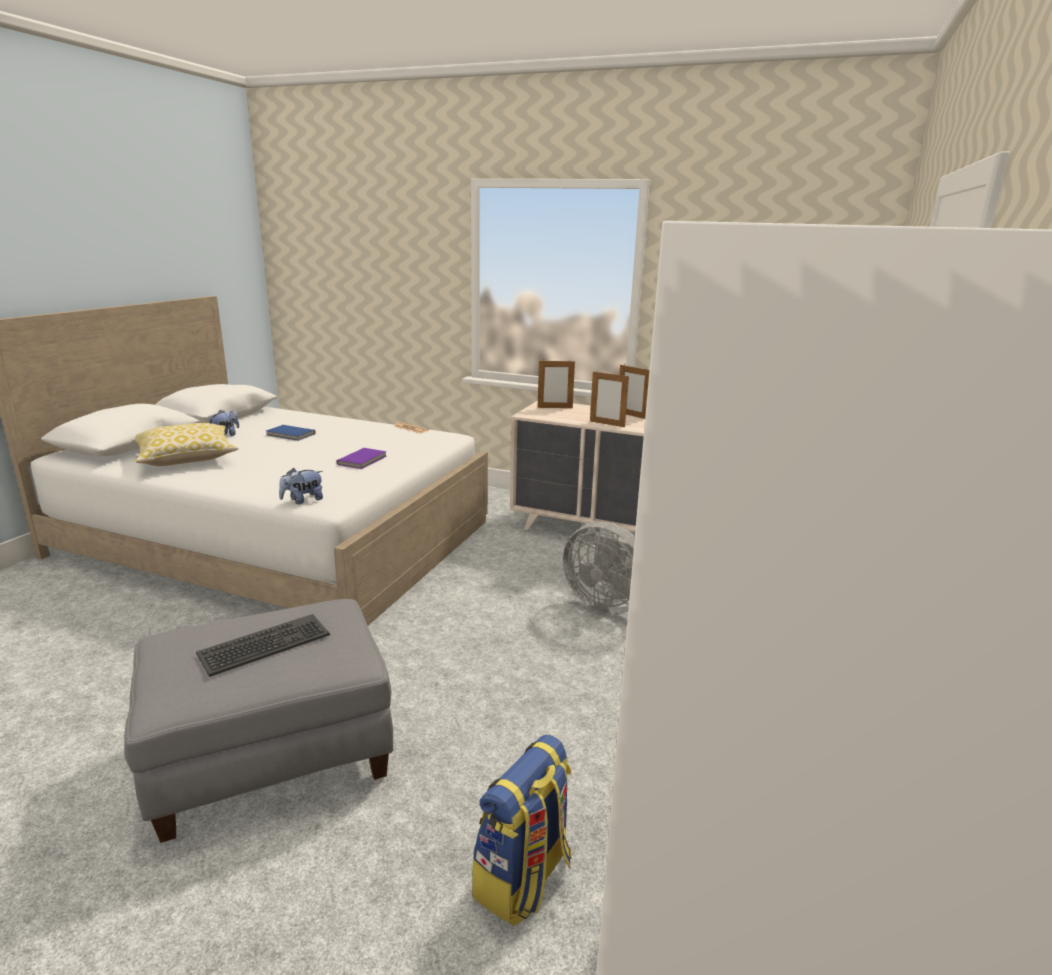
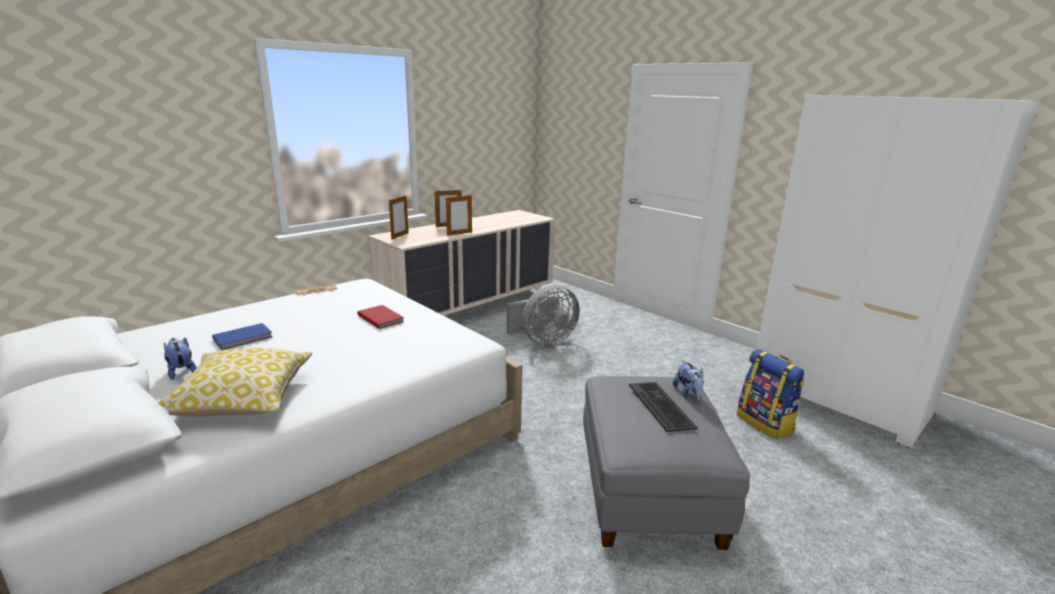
camera: 65 degrees left, 0 degrees up
(303, 500) = (457, 351): plush toy -> plush toy (688, 394)
(363, 460) = (381, 318): purple book -> red book

